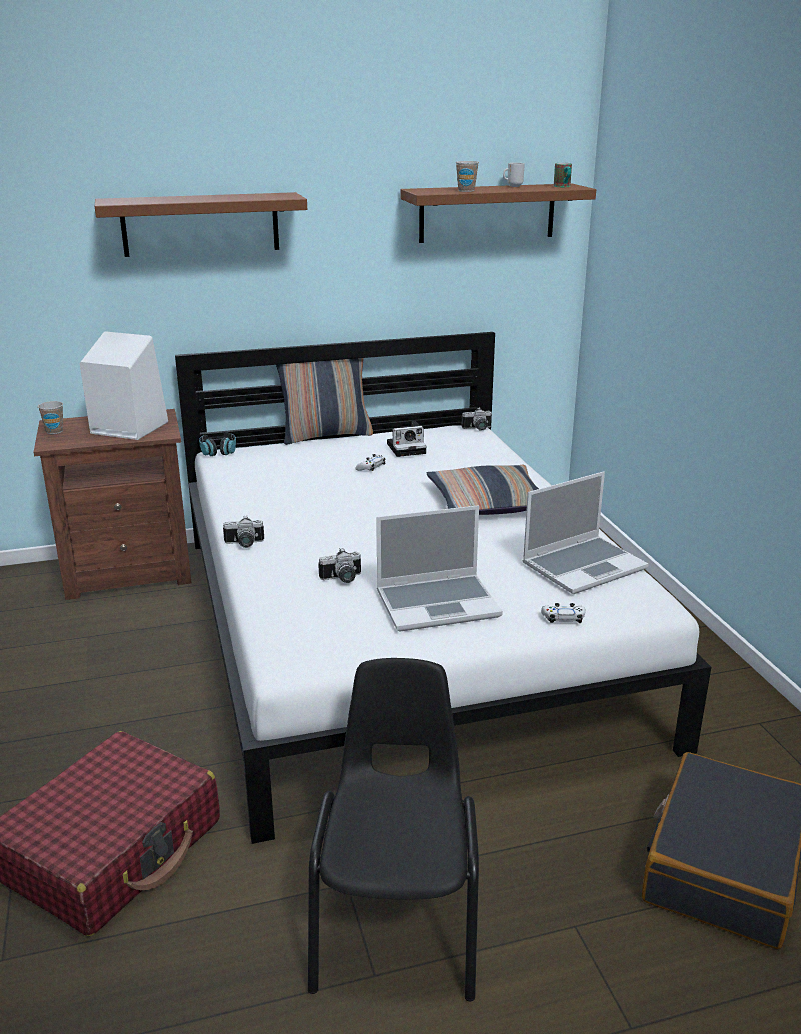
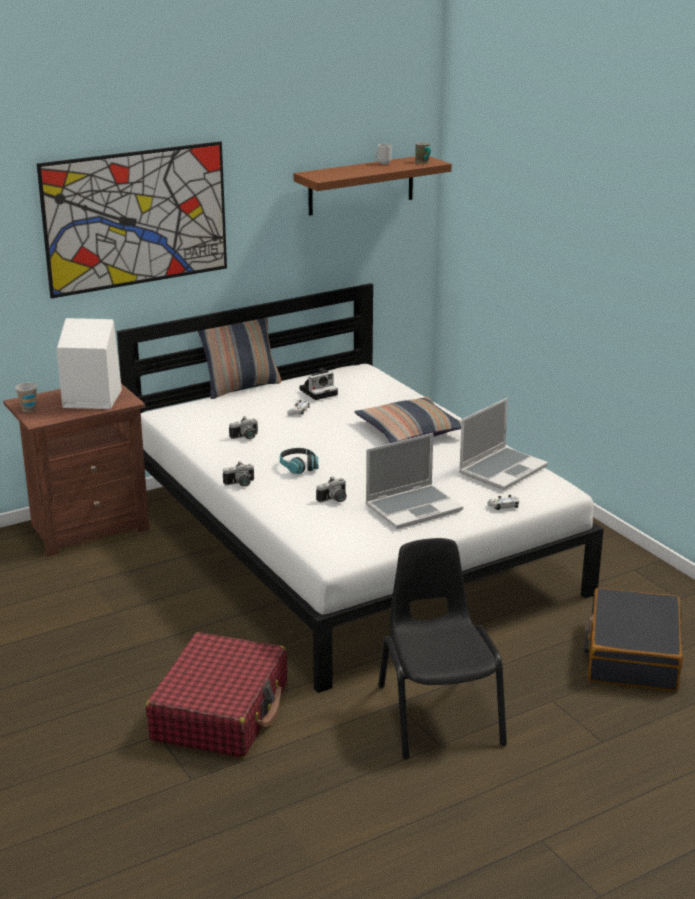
camera: 15 degrees left, 0 degrees up
(200, 224) = (136, 218): brown shelf -> picture
(218, 450) = (157, 410): headphones -> headphones (298, 467)
(466, 191) = (351, 173): cup -> none
(477, 429) = (366, 368): camera -> camera (245, 437)

